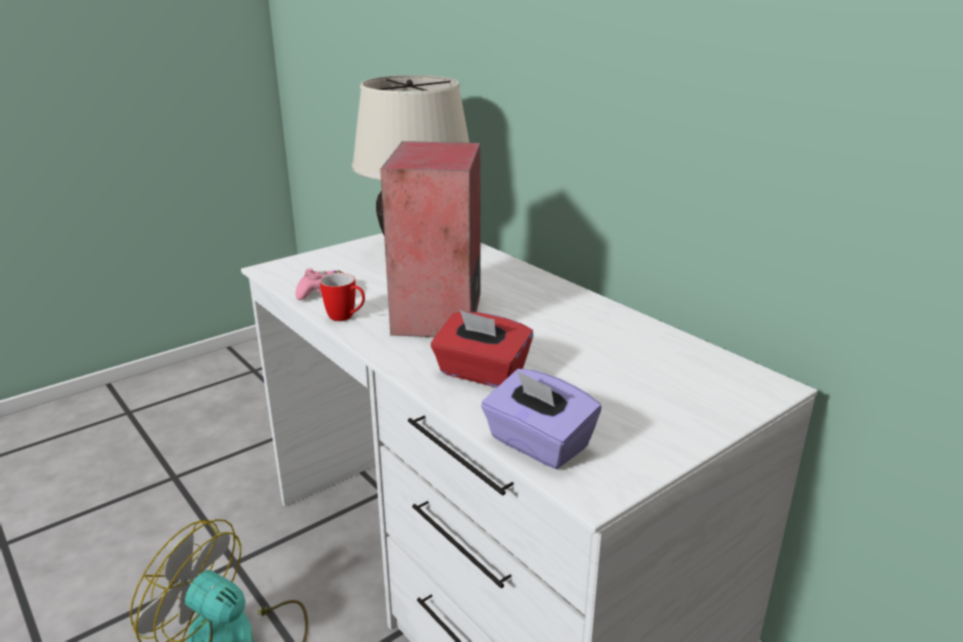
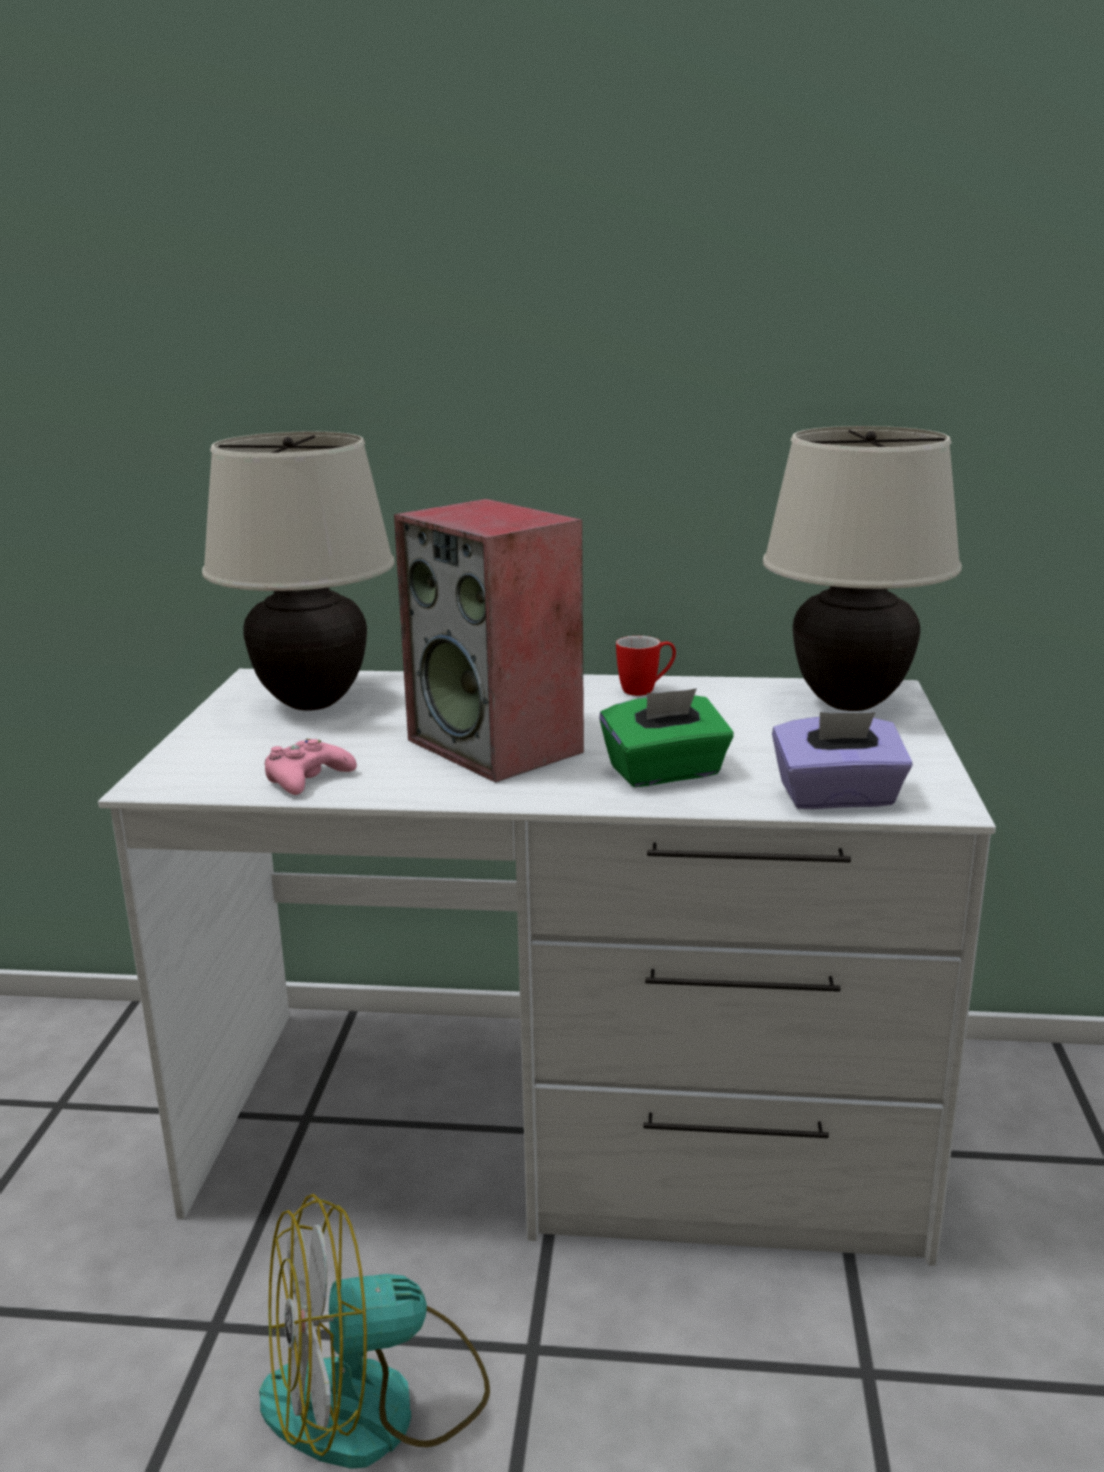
camera: 45 degrees left, 5 degrees down
(346, 318) = (402, 788): mug -> mug (646, 690)
(481, 373) = (665, 773): red tissue box -> green tissue box
(713, 383) = (850, 703): none -> beige table lamp

